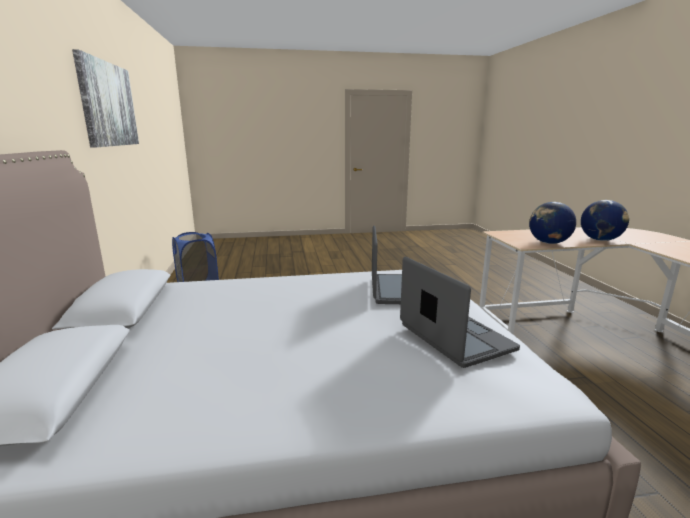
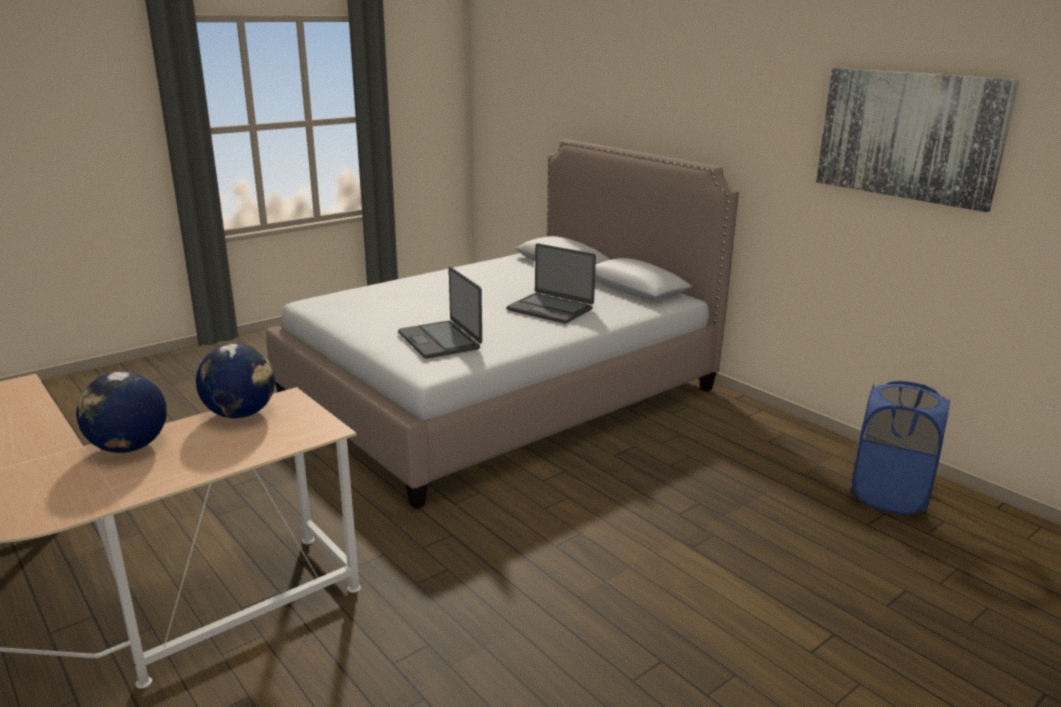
camera: 150 degrees right, 5 degrees up
(454, 338) = (372, 310): laptop -> laptop (550, 309)

